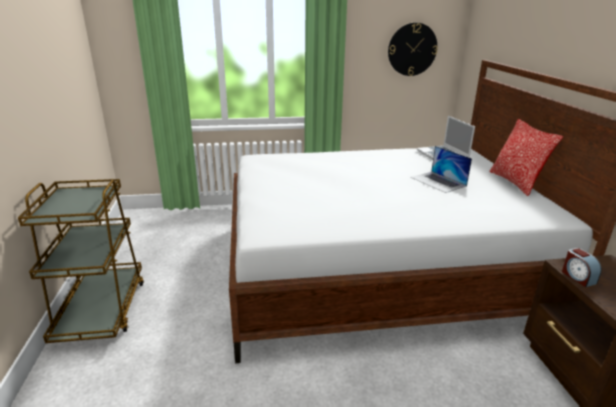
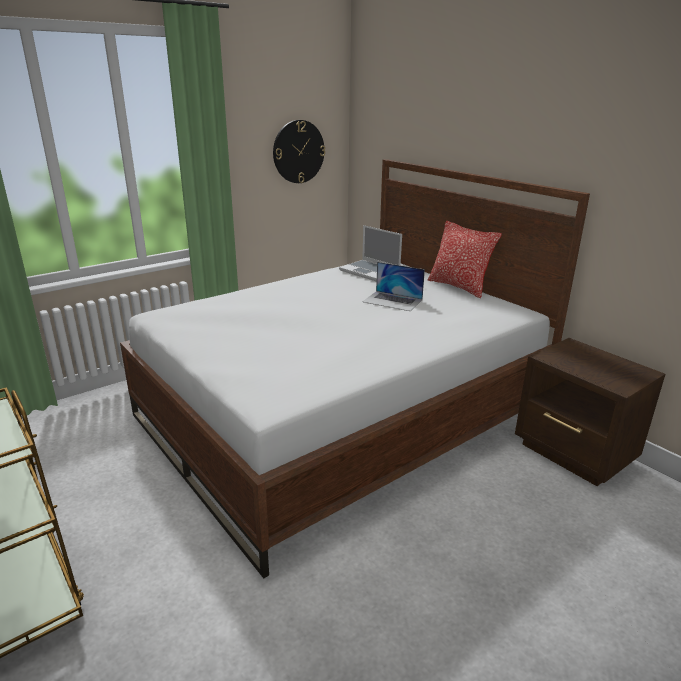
camera: 30 degrees left, 0 degrees up
(578, 277) = (563, 364): alarm clock -> none

